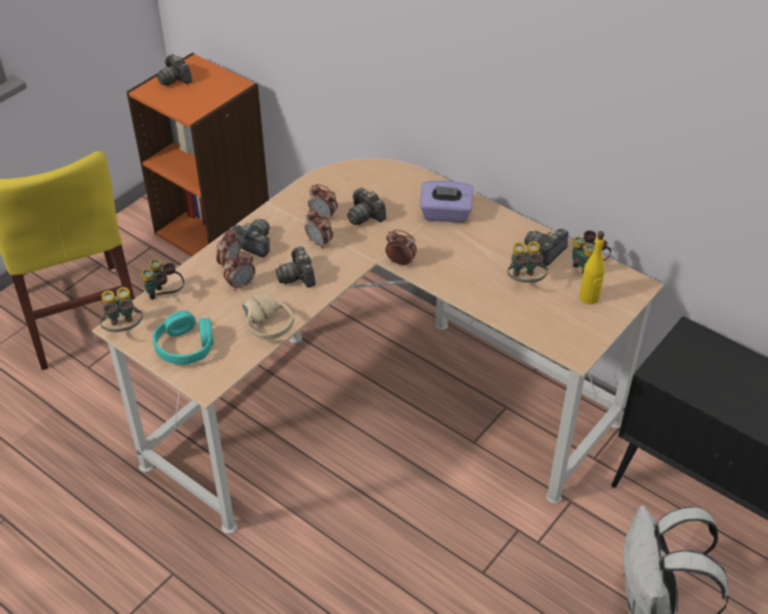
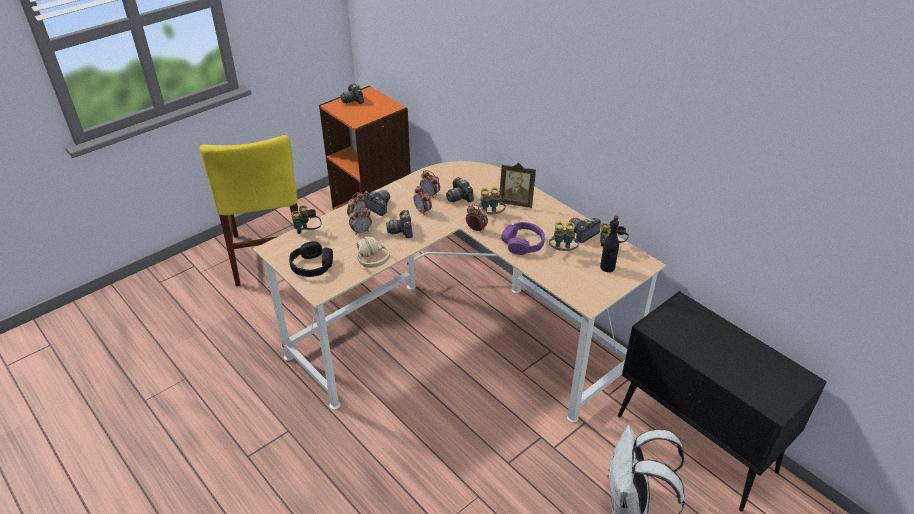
camera: 10 degrees right, 5 degrees down
(124, 330) = (274, 250): binoculars -> binoculars (490, 216)
(185, 346) = (312, 266): turquoise headphones -> black headphones
(445, 214) = (516, 202): purple tissue box -> picture frame
(469, 276) = (523, 244): none -> purple headphones
(589, 298) = (607, 267): yellow bottle -> black bottle

